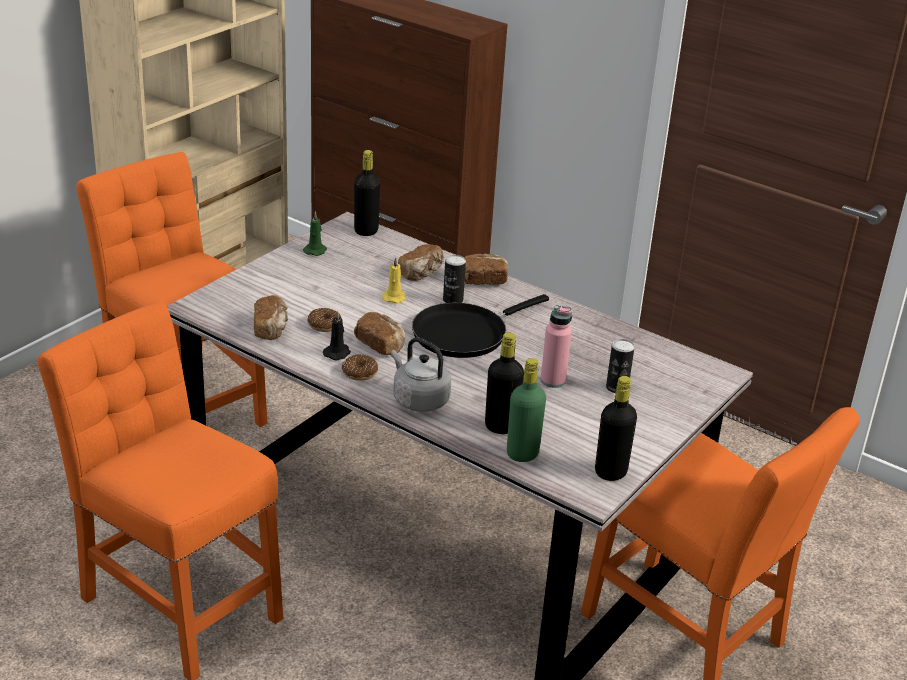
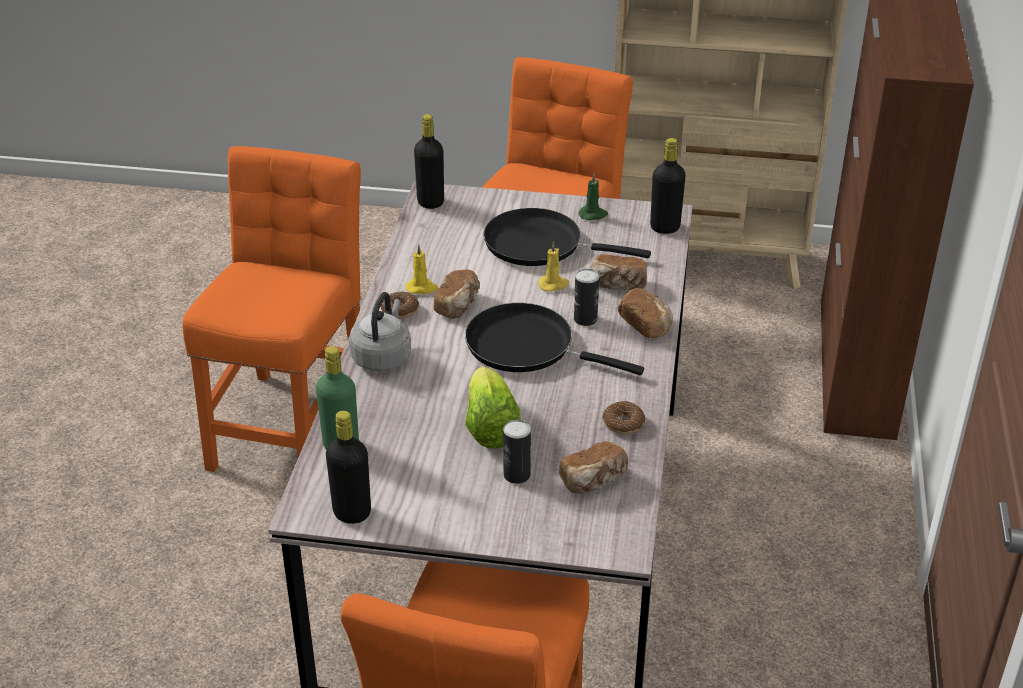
camera: 65 degrees right, 5 degrees up
(271, 329) = (429, 241): bread -> bread (594, 481)
(324, 325) = (463, 265): donut -> donut (623, 423)
(332, 284) = (540, 244): none -> black frying pan
(337, 353) = (422, 288): black candle -> yellow candle
(501, 426) = (377, 419): black bottle -> black bottle (430, 202)
(553, 381) = (490, 427): pink bottle -> lettuce

